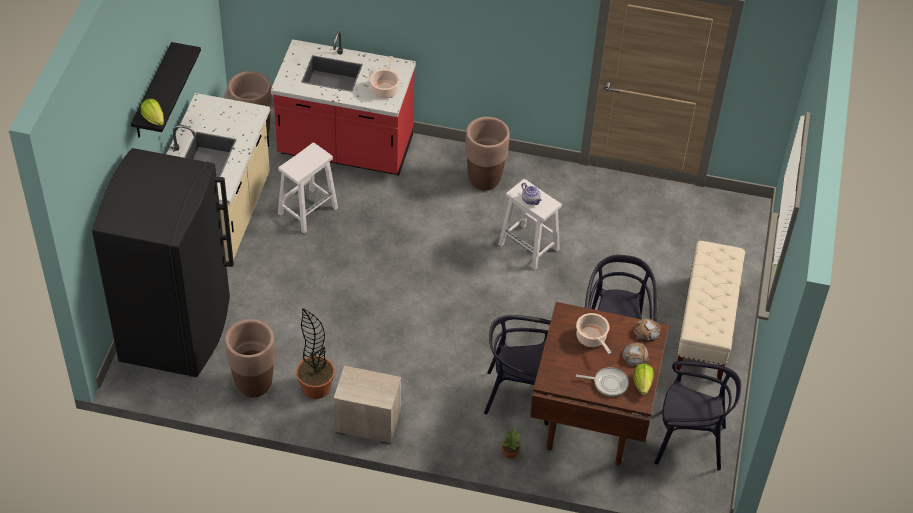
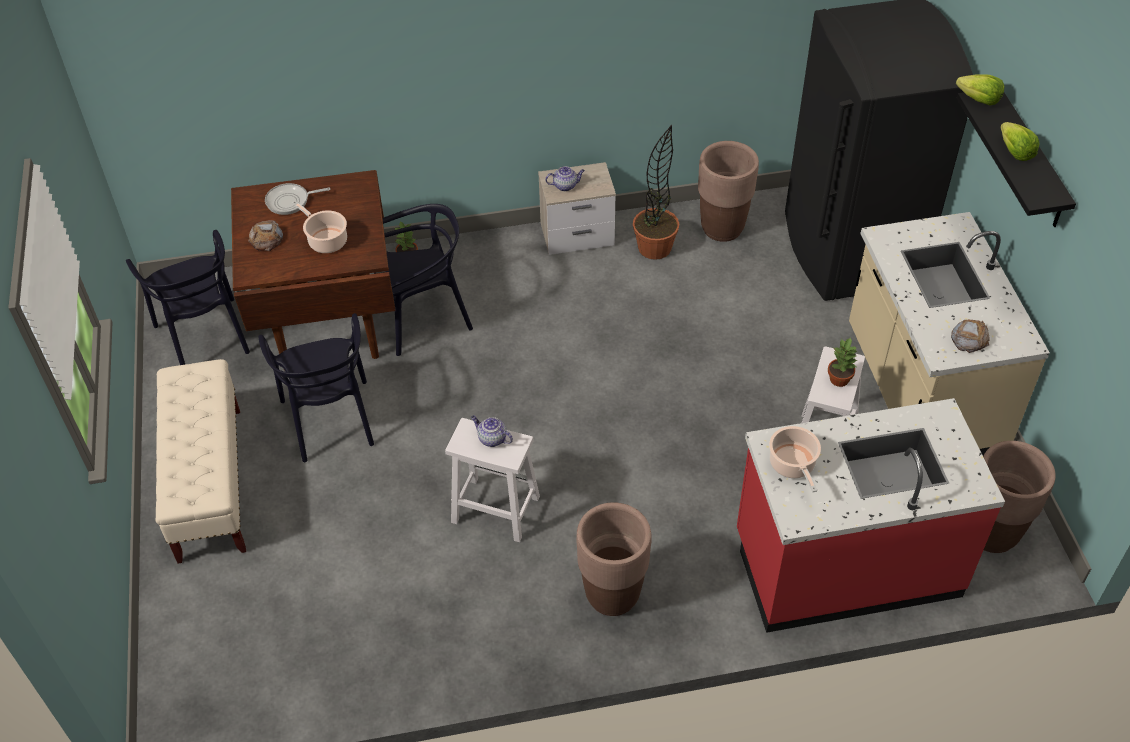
camera: 160 degrees right, 0 degrees up
(304, 160) = (840, 379): none -> potted plant
(377, 387) = (565, 185): none -> teapot
(642, 384) = (249, 213): lettuce -> lettuce (1015, 152)
(646, 332) = (259, 270): bread -> bread (969, 338)
(689, 442) = (204, 336): black chair -> black chair turned 105 degrees counterclockwise

